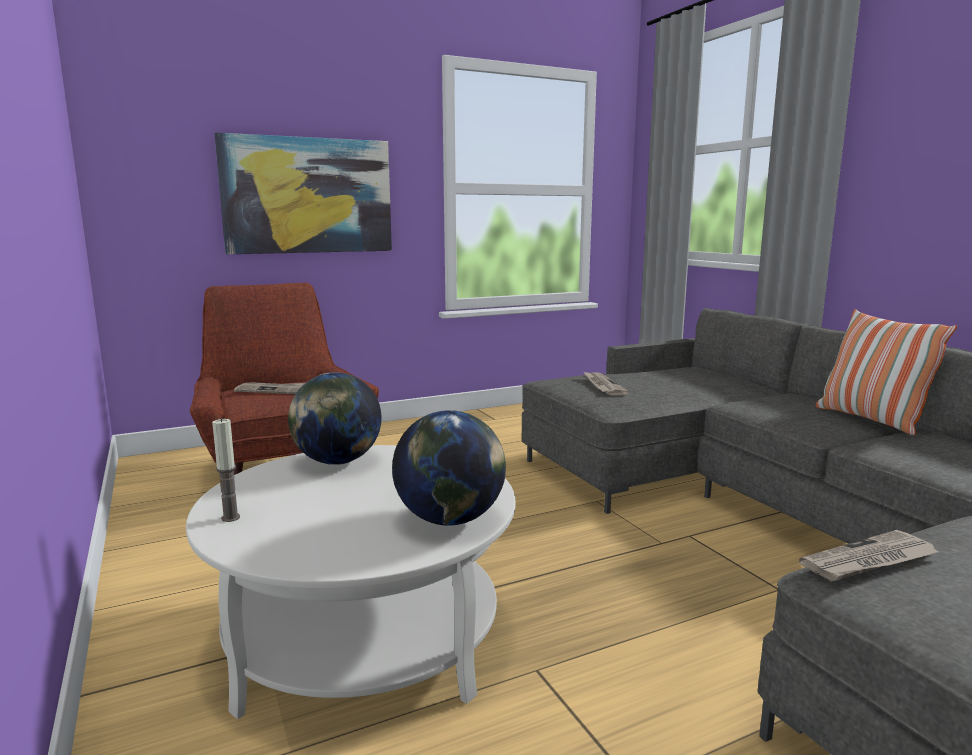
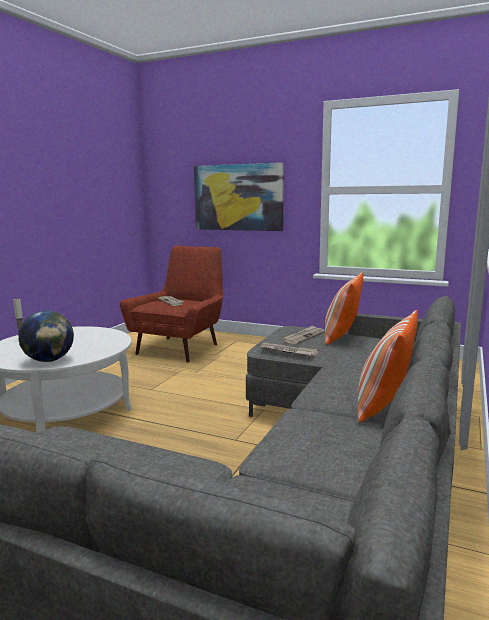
camera: 50 degrees right, 0 degrees up
(337, 462) = (92, 332): globe -> none
(632, 377) = (341, 337): none -> pillow
(869, 561) = (85, 435): newspaper -> newspaper (287, 351)

